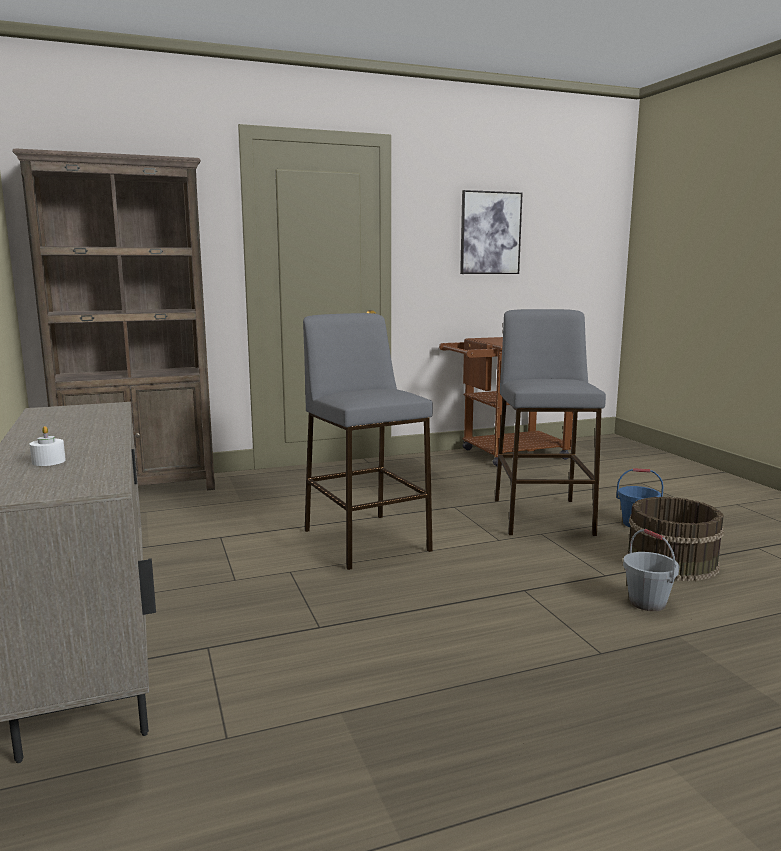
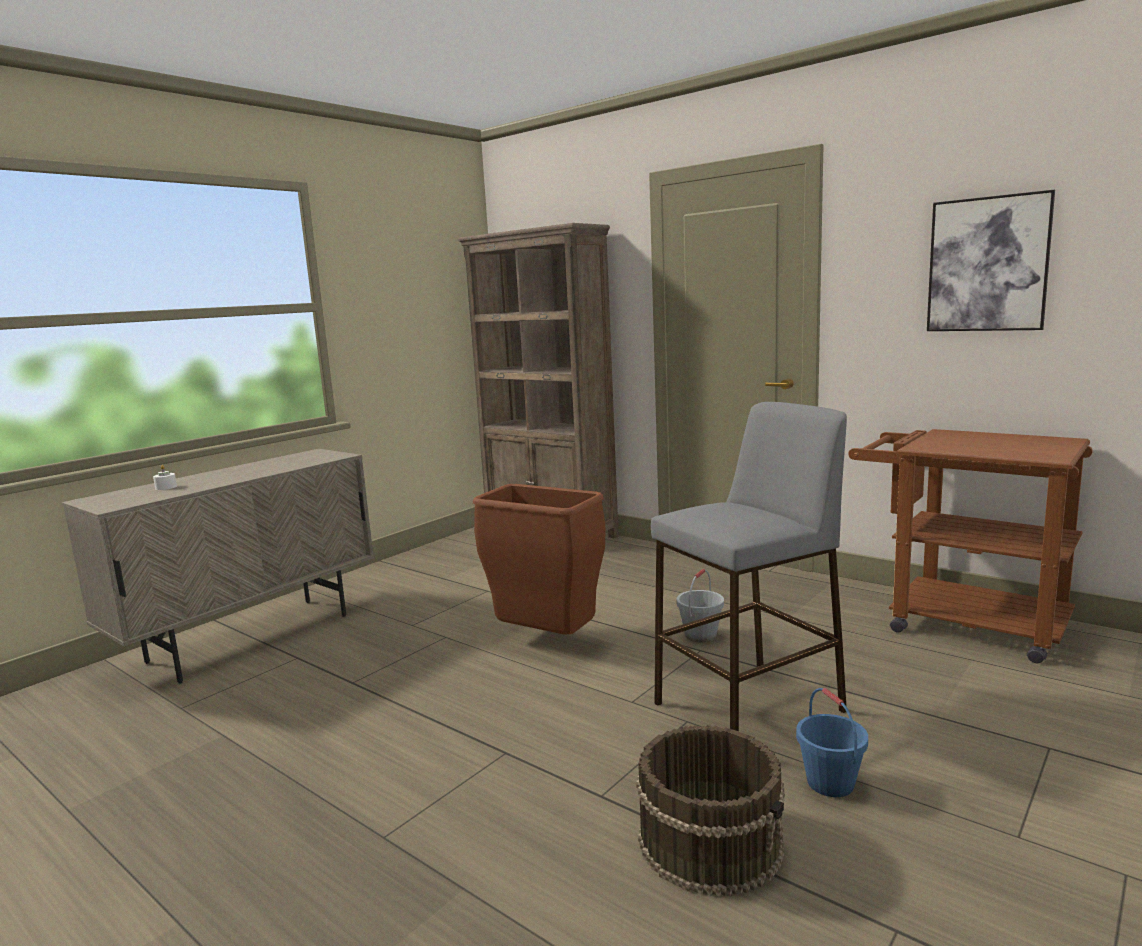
camera: 60 degrees right, 0 degrees up
(365, 540) = (547, 640): grey stool -> brown trash can
(647, 603) = (543, 845): grey bucket -> grey bucket (700, 635)

